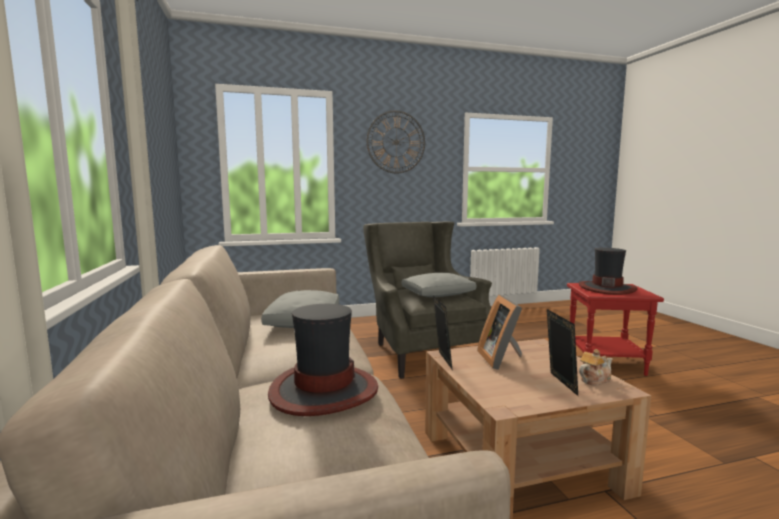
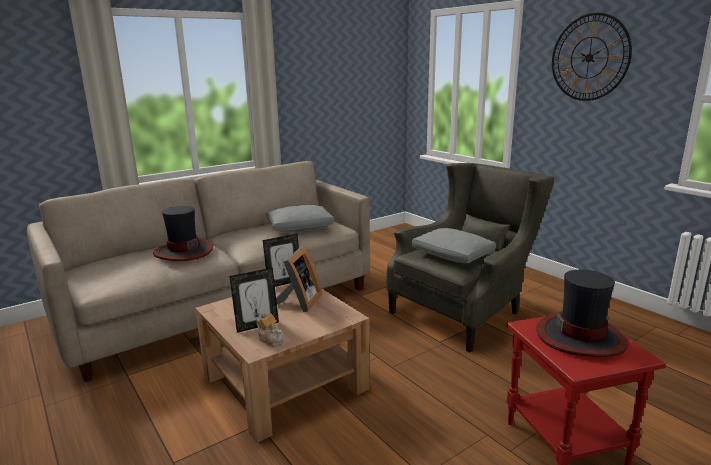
camera: 70 degrees right, 10 degrees up
(502, 359) = (299, 302): picture frame -> picture frame turned 135 degrees clockwise

